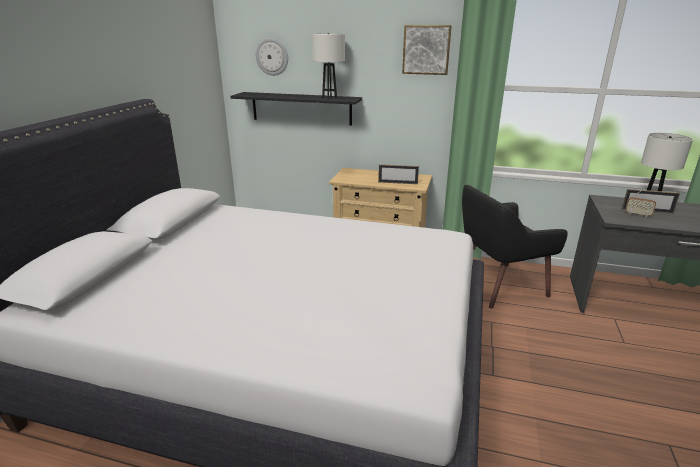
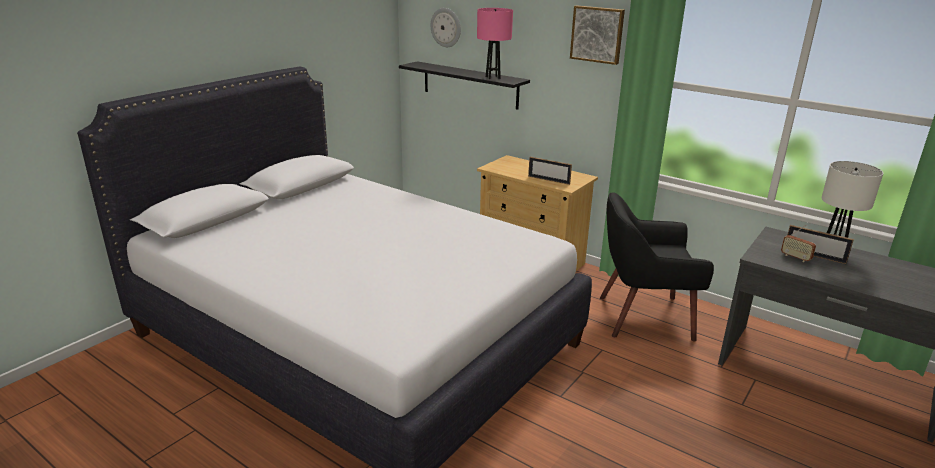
camera: 20 degrees right, 0 degrees up
(329, 98) = (493, 77): white table lamp -> pink table lamp

